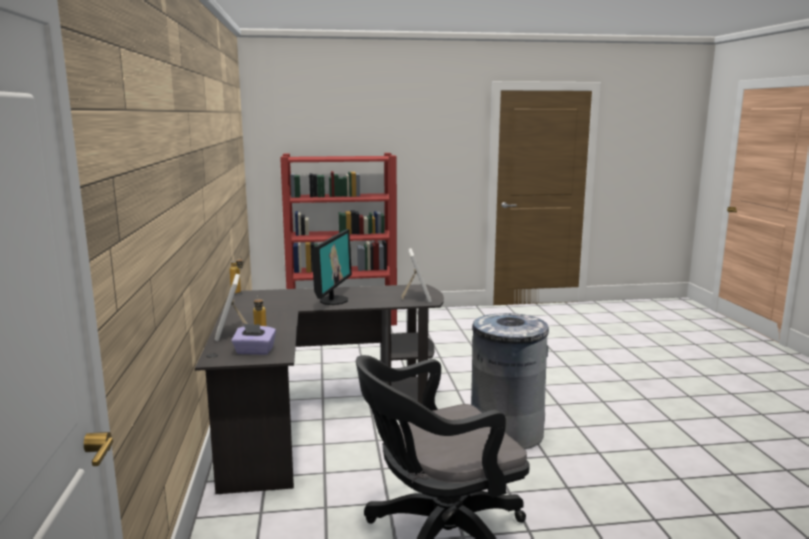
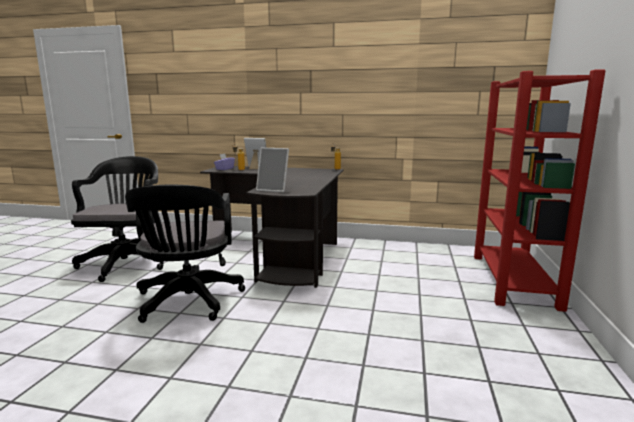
camera: 110 degrees right, 0 degrees up
(333, 300) = (295, 178): monitor -> none
(506, 433) = (188, 302): grey trash can -> black office chair

